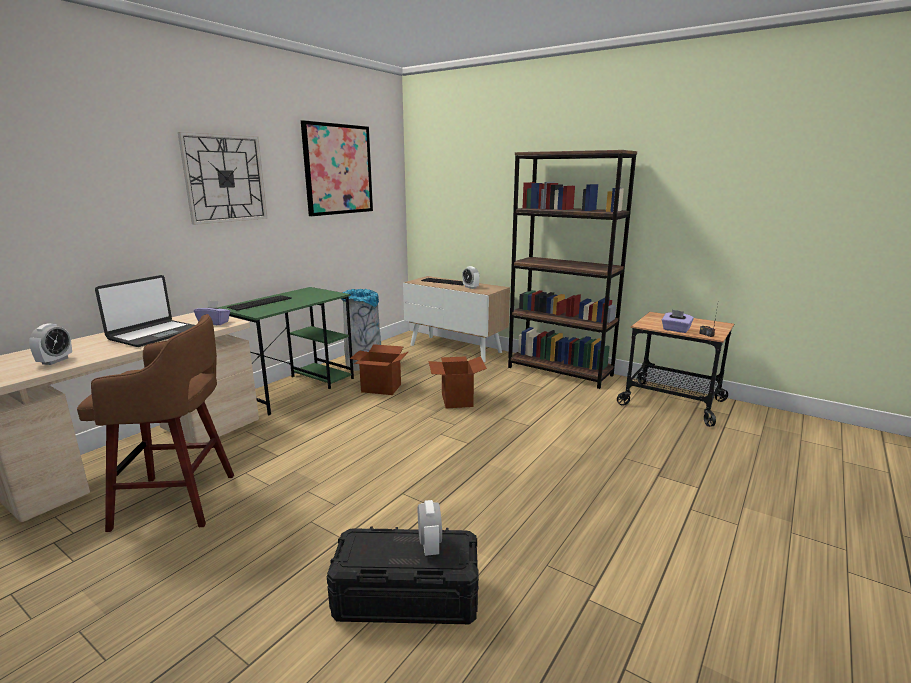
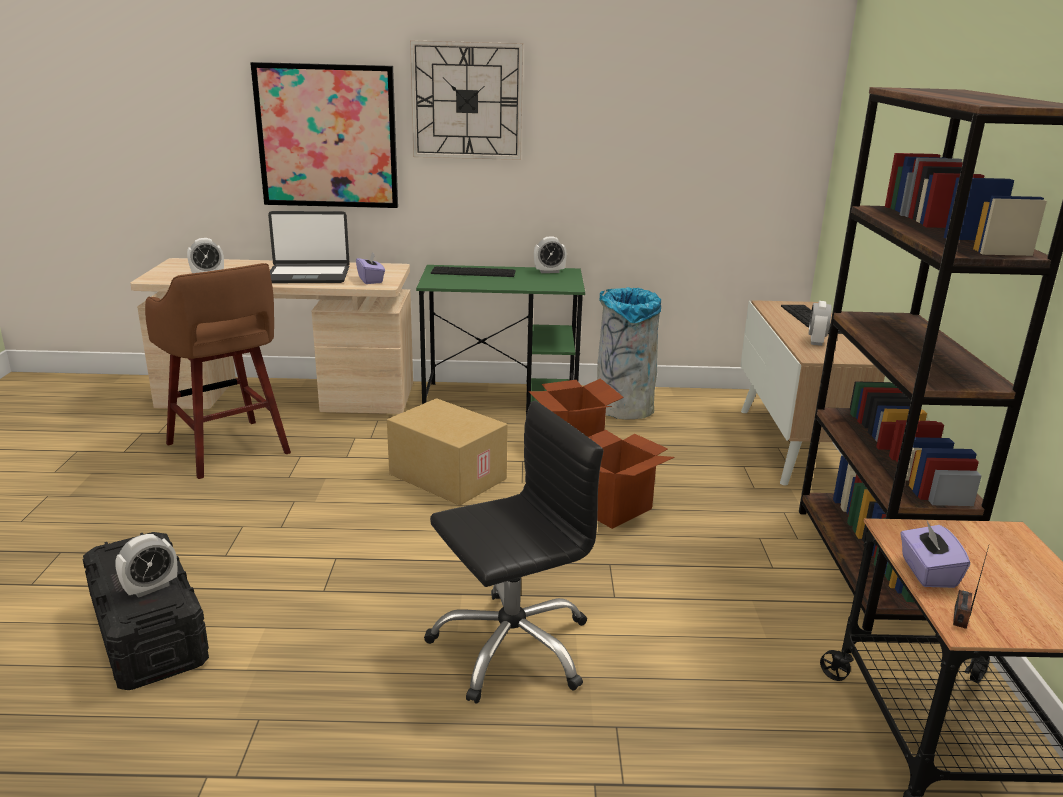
camera: 55 degrees right, 5 degrees up
(301, 291) = (549, 271): none -> alarm clock
(338, 169) = (671, 94): picture -> picture (327, 136)
(358, 431) = (446, 477): none -> cardboard box
(546, 463) = (511, 646): none -> black office chair

